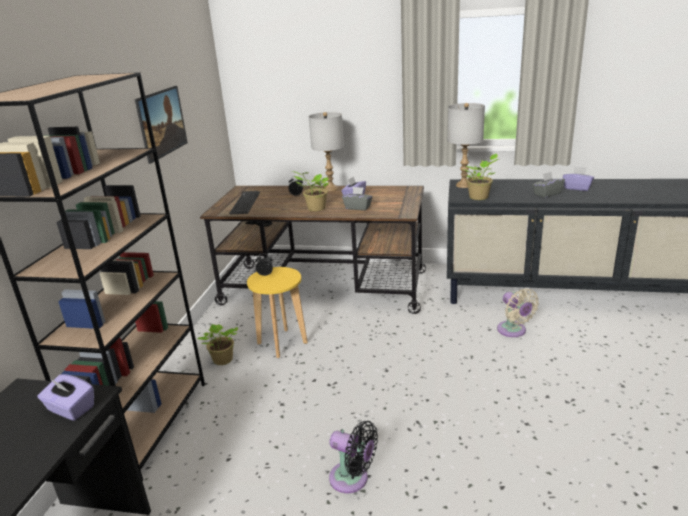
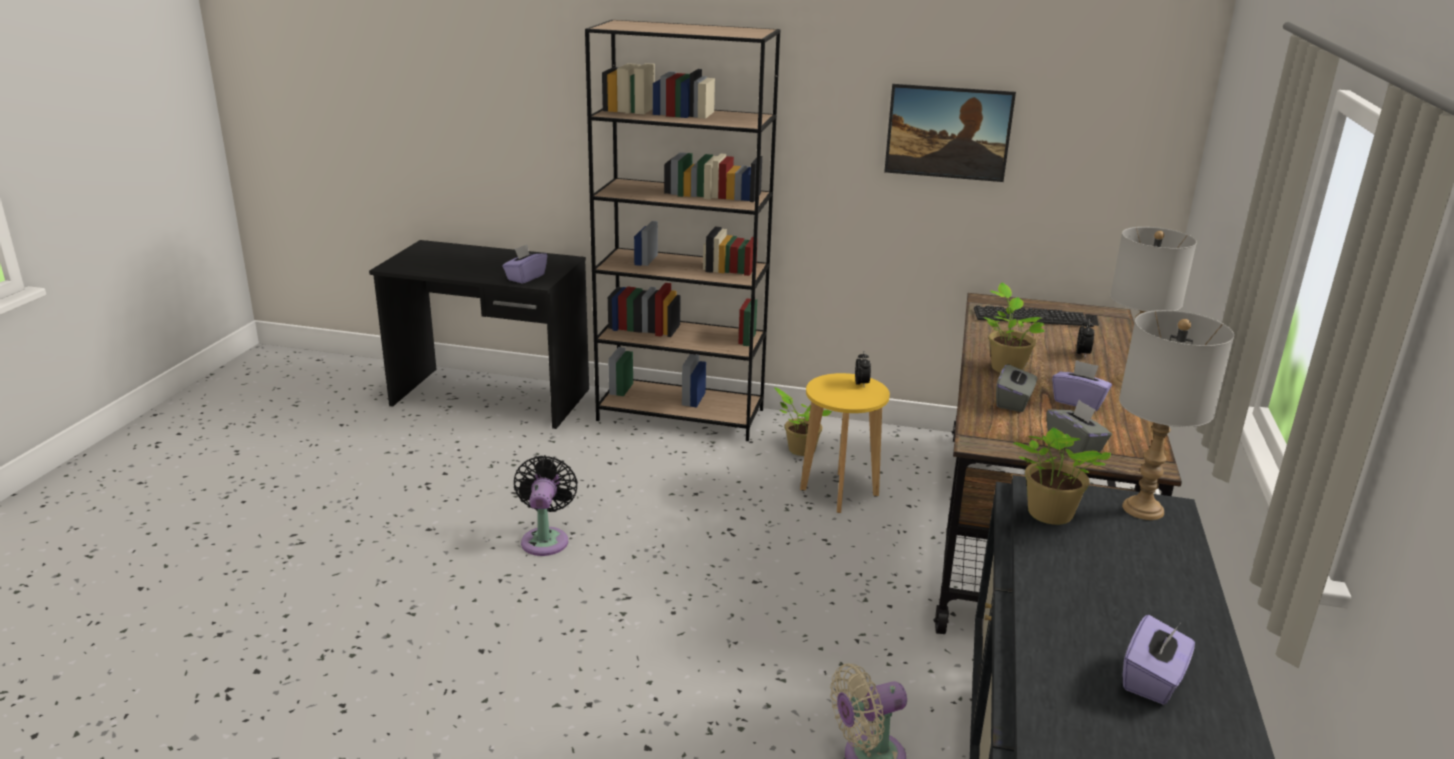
camera: 90 degrees right, 0 degrees up
(352, 479) = (545, 539): black fan -> black fan turned 150 degrees clockwise
(547, 194) = (1086, 613): grey tissue box -> grey tissue box (1075, 445)

